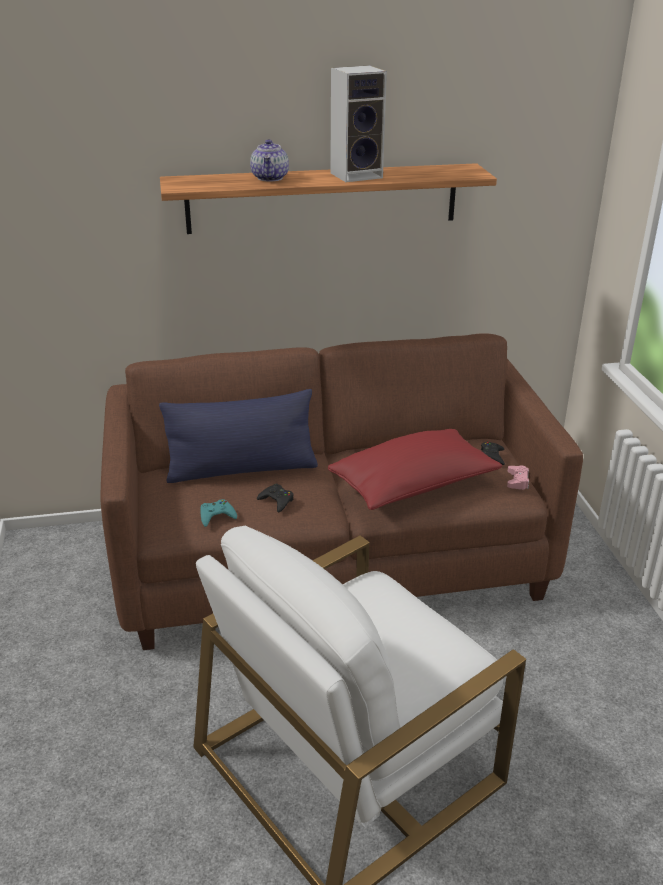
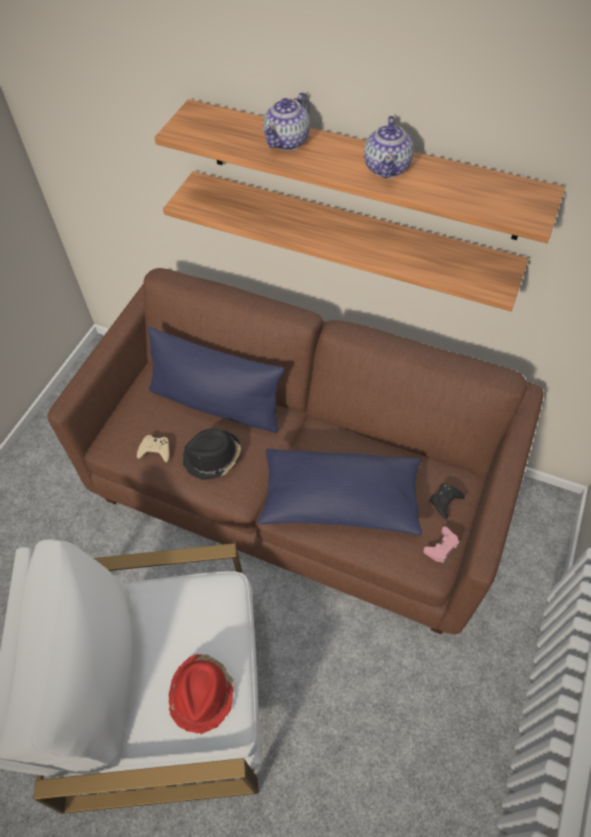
camera: 35 degrees right, 25 degrees up
(216, 516) = (155, 450): turquoise game controller -> beige game controller
(277, 501) = (212, 458): black game controller -> black hat
(316, 268) = (349, 236): none -> shelf
(357, 175) = (387, 167): speaker -> teapot
(413, 486) = (339, 501): red pillow -> blue pillow
(429, 646) = (202, 694): none -> red hat

